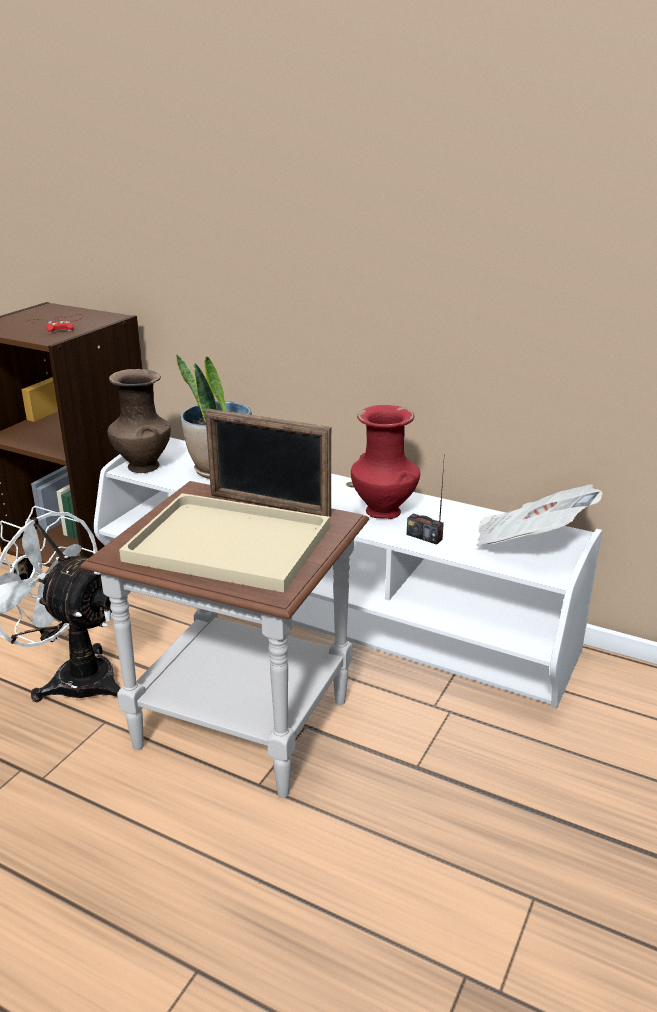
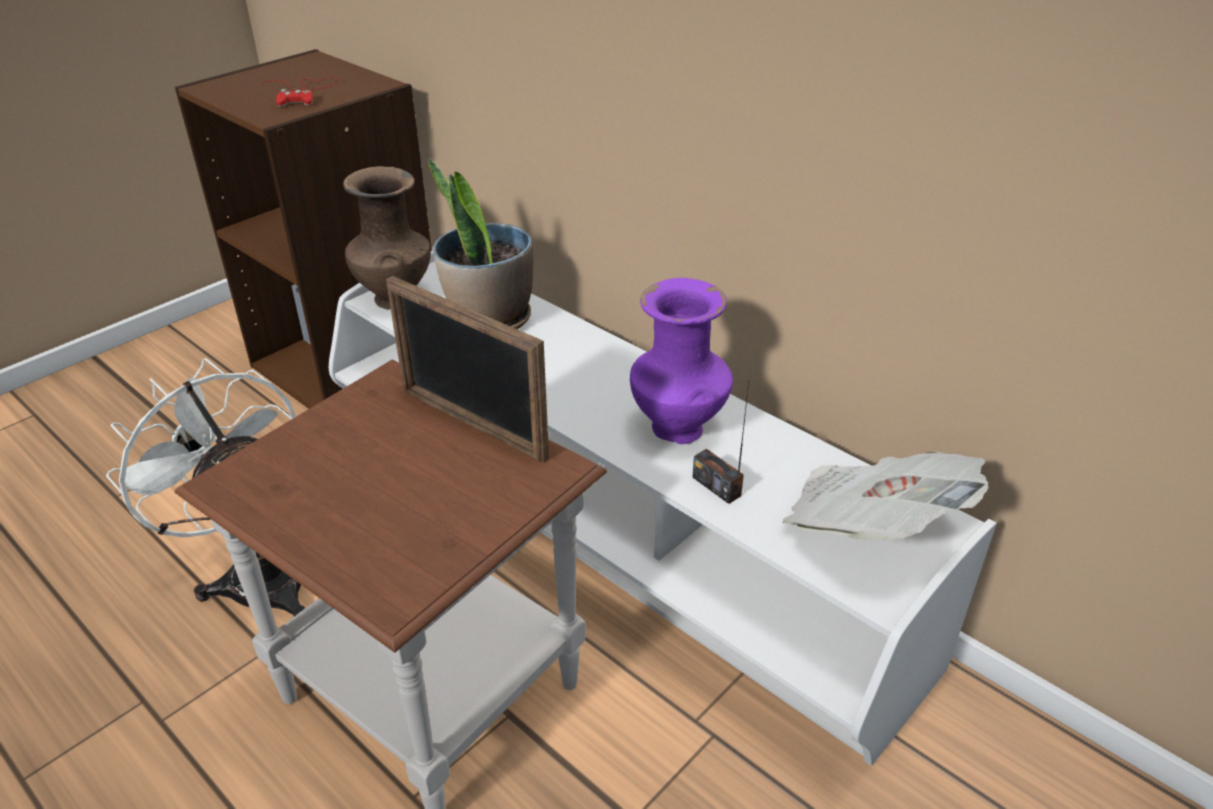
camera: 15 degrees right, 10 degrees up
(233, 543) = (385, 490): beige tray -> none
(384, 512) = (679, 430): red vase -> purple vase

